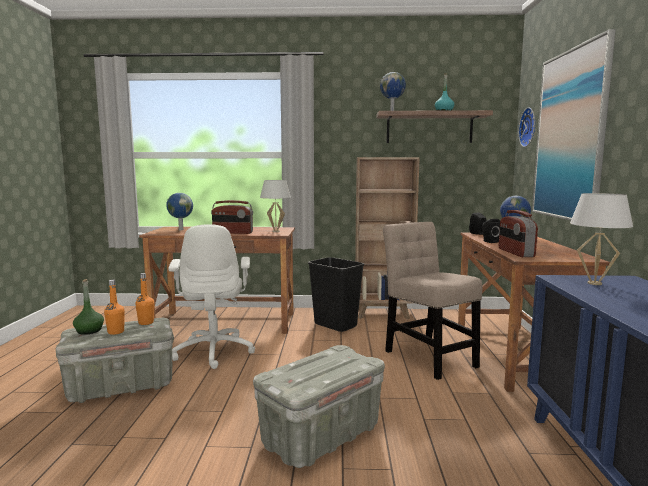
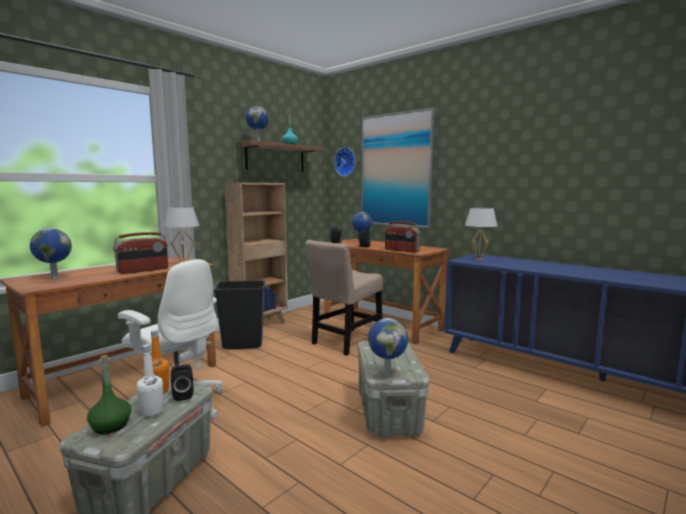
camera: 50 degrees left, 0 degrees up
(116, 332) = (151, 412): orange bottle -> white bottle
(147, 330) = (183, 395): none -> black speaker
(276, 379) = (387, 374): none -> globe
(427, 357) = (345, 342): beige chair -> beige chair turned 60 degrees counterclockwise

